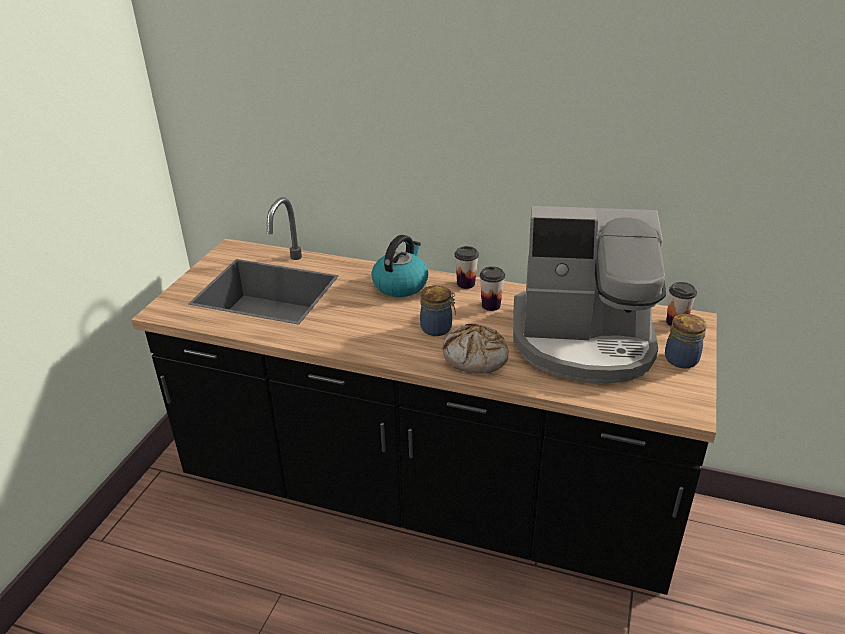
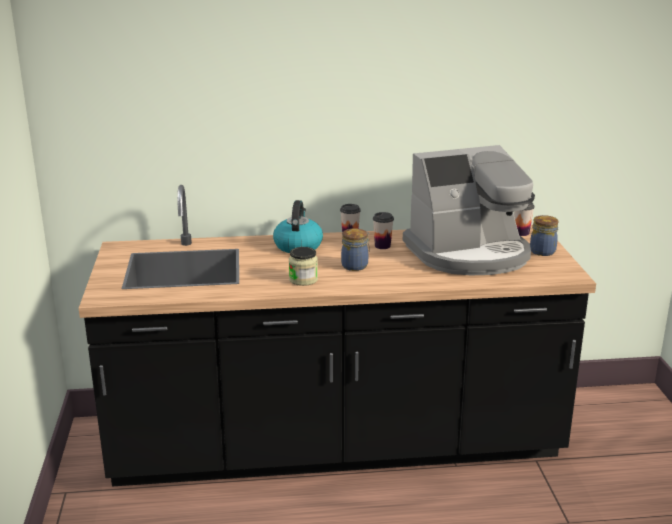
camera: 25 degrees left, 10 degrees down
(366, 335) = (303, 280): none -> jar
(475, 357) = (401, 276): bread -> none

